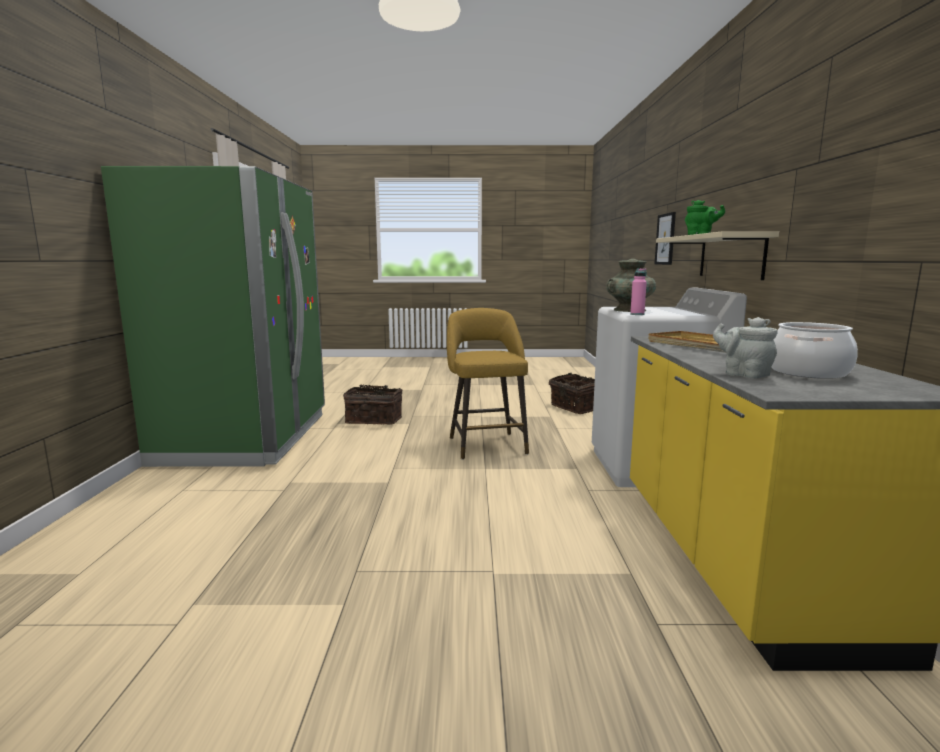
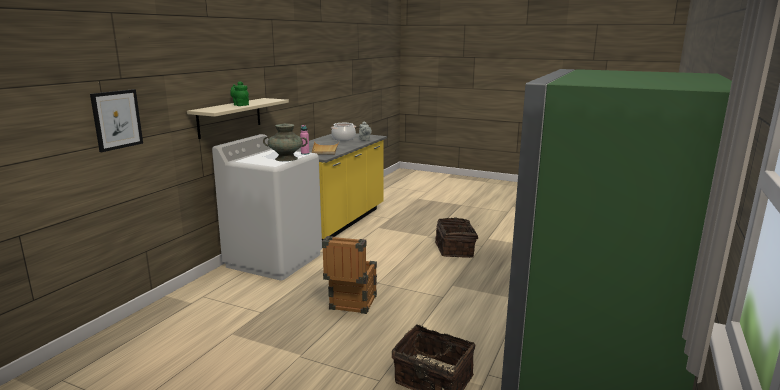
camera: 155 degrees left, 5 degrees up
(486, 444) = (351, 305): yellow stool -> crate
(576, 407) = (172, 344): basket -> basket (455, 250)

